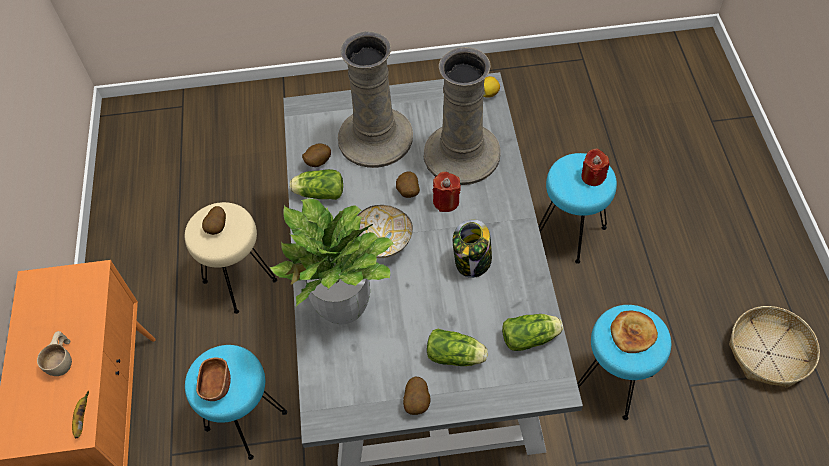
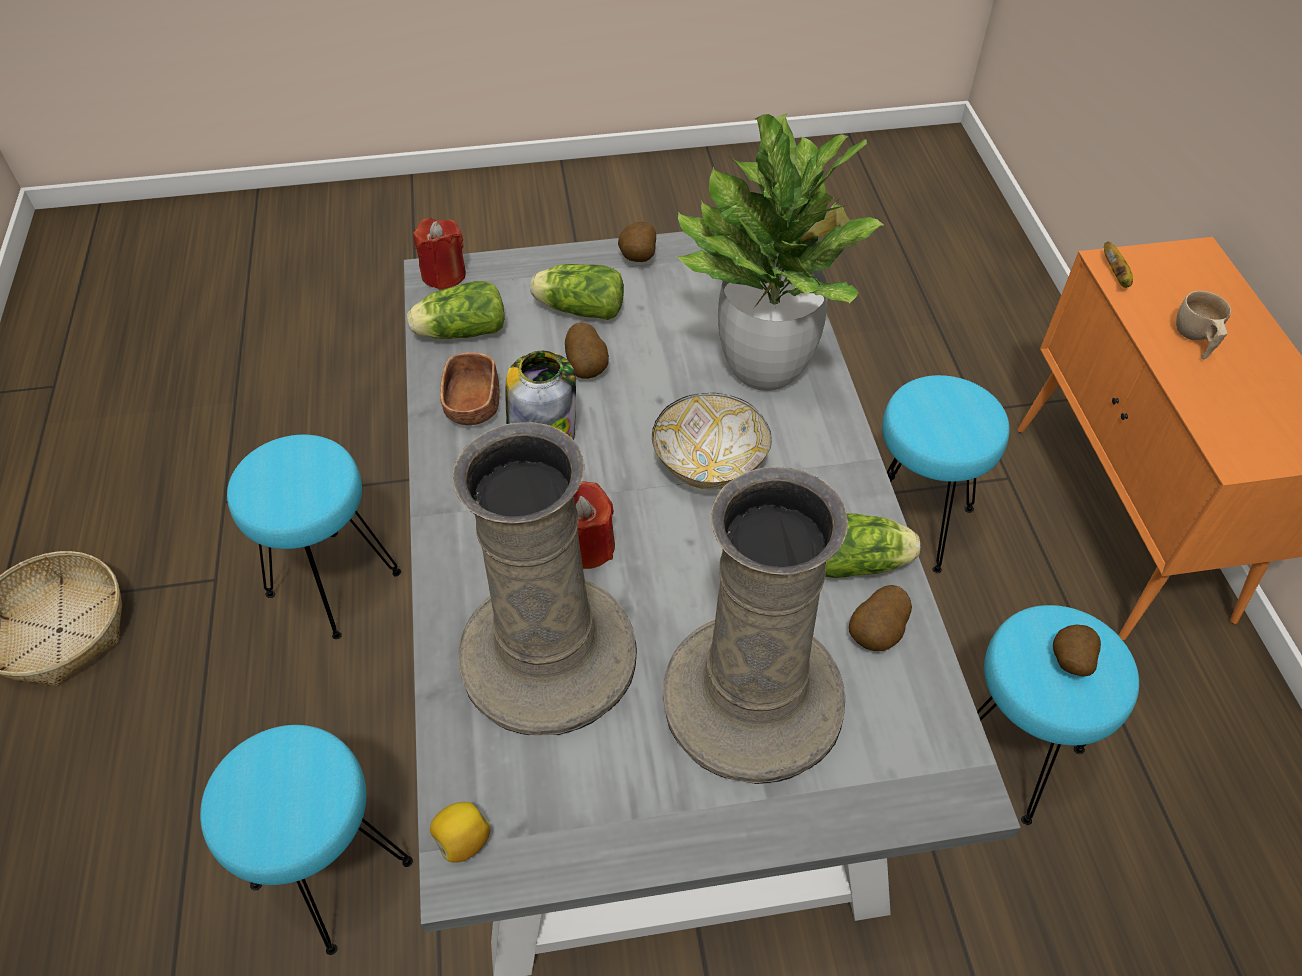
camera: 175 degrees right, 5 degrees down
(216, 385) = (954, 404): brown bowl -> brown bowl (472, 405)
(239, 280) = (1011, 754): beige stool -> turquoise stool
(407, 192) = (667, 564): potato -> potato (588, 368)
(593, 176) = (254, 792): red candle -> red candle (444, 274)
(633, 333) = (288, 481): bread -> none

